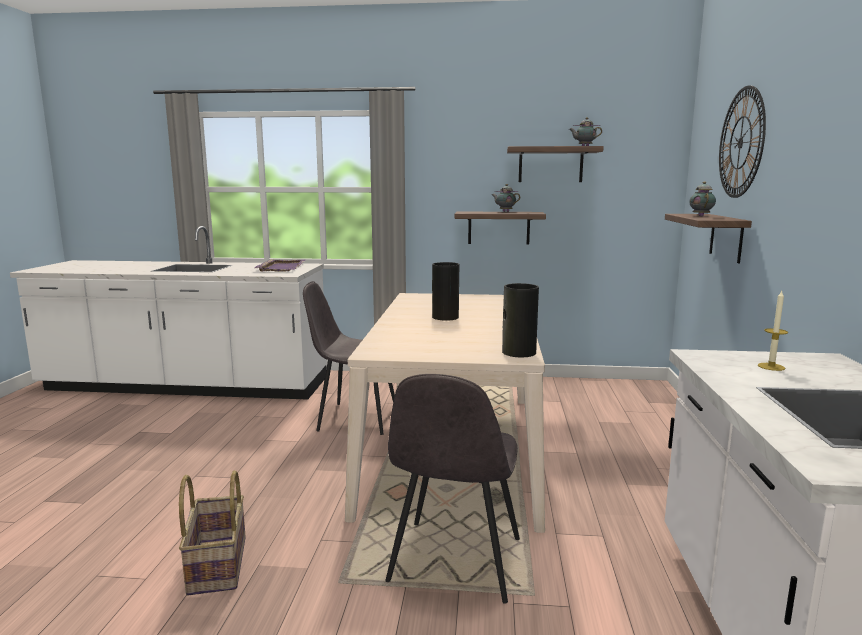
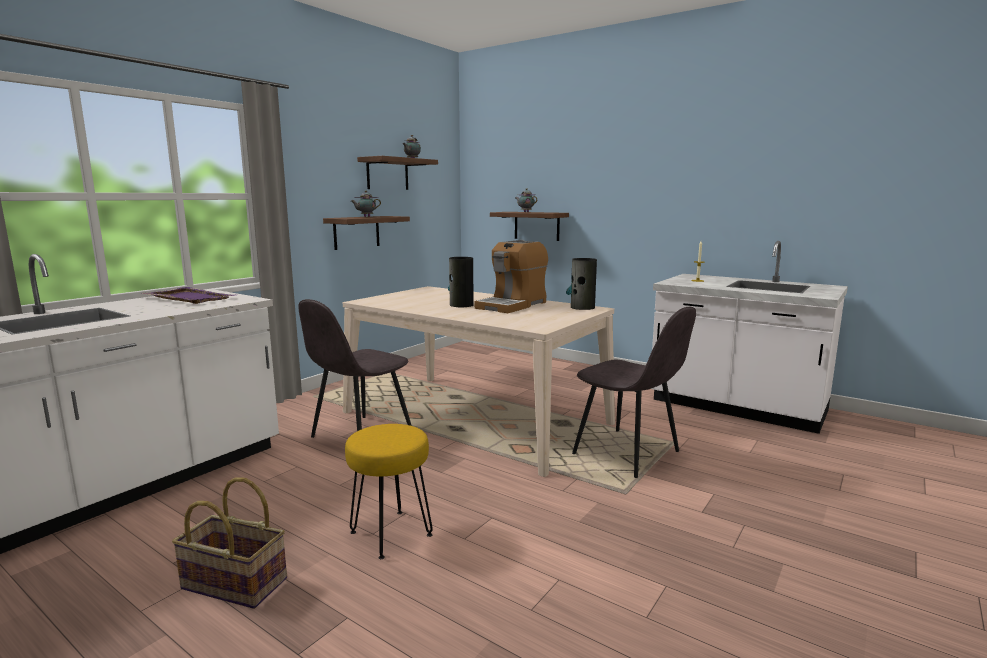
camera: 60 degrees left, 0 degrees up
(198, 482) = (391, 533): none -> yellow stool
(216, 565) = (564, 540): basket -> basket (233, 584)
(477, 329) = (512, 305): none -> coffee machine
(740, 143) = (543, 163): wall clock -> none

